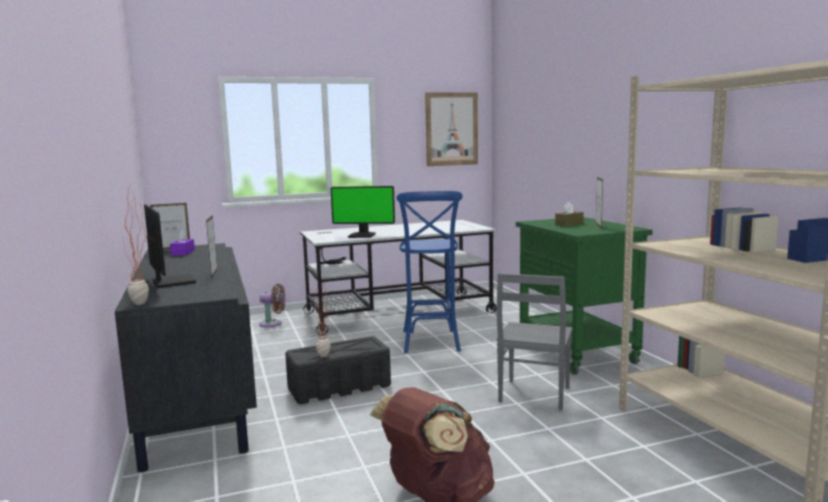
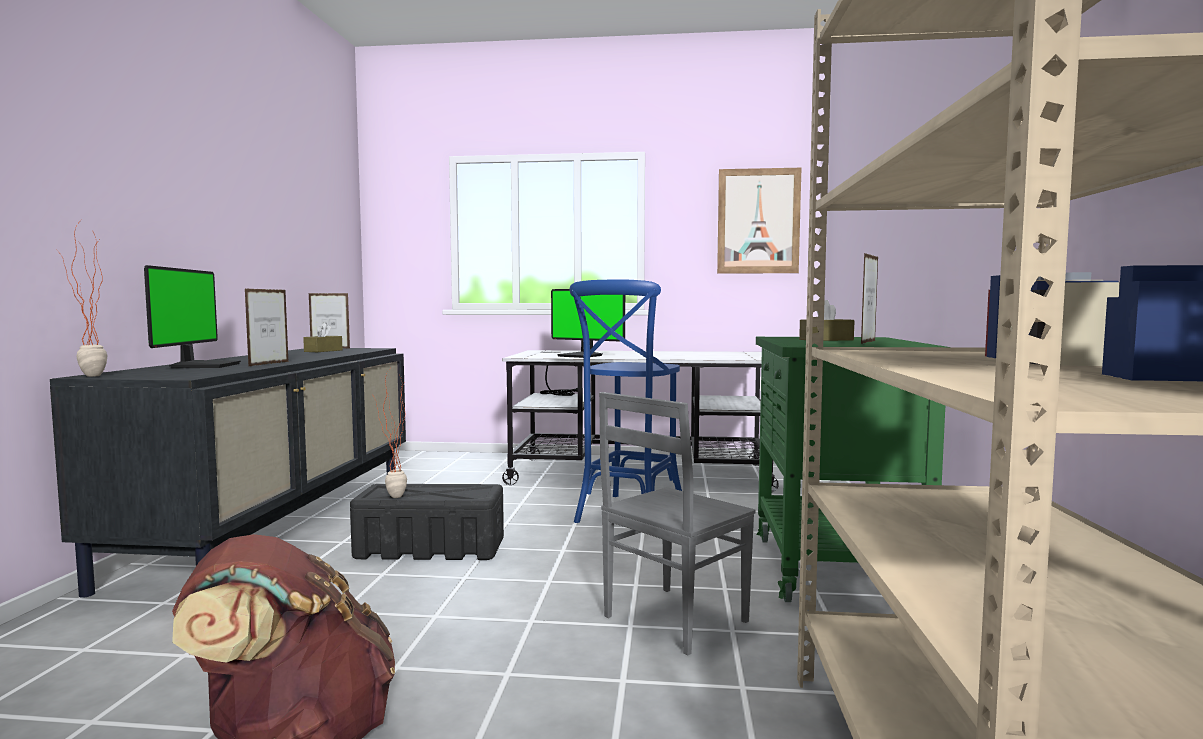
camera: 25 degrees right, 5 degrees down
(183, 253) = (323, 351): purple tissue box -> brown tissue box
(273, 324) = (477, 464): brown fan -> none

